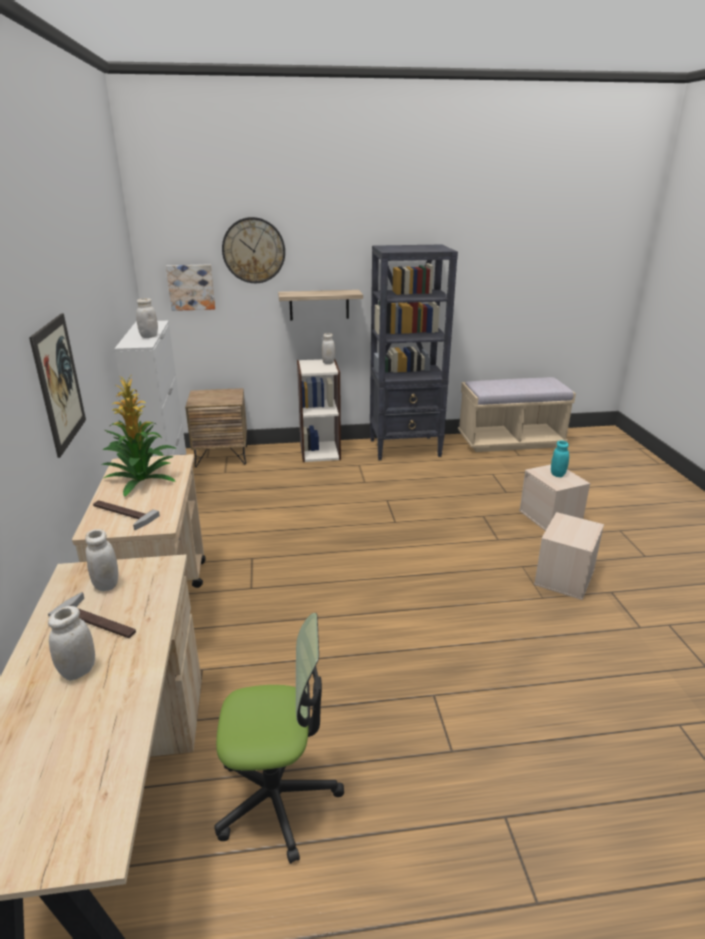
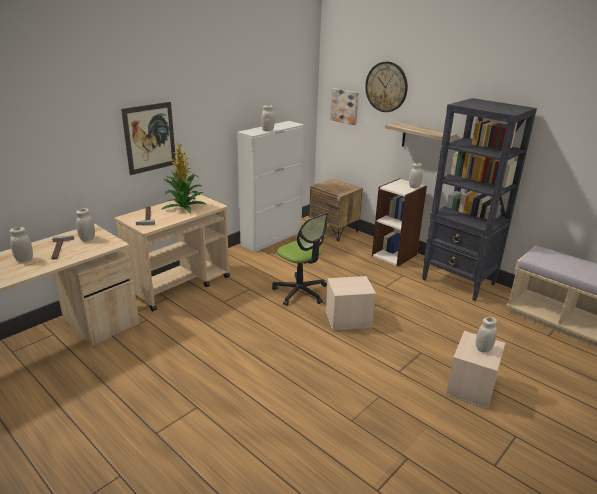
camera: 50 degrees right, 0 degrees up
(277, 797) = (81, 384): office chair -> office chair (300, 292)
(557, 474) = (483, 349): turquoise jar -> white jar
(565, 578) = (393, 424): beige storage box -> beige storage box (347, 319)

